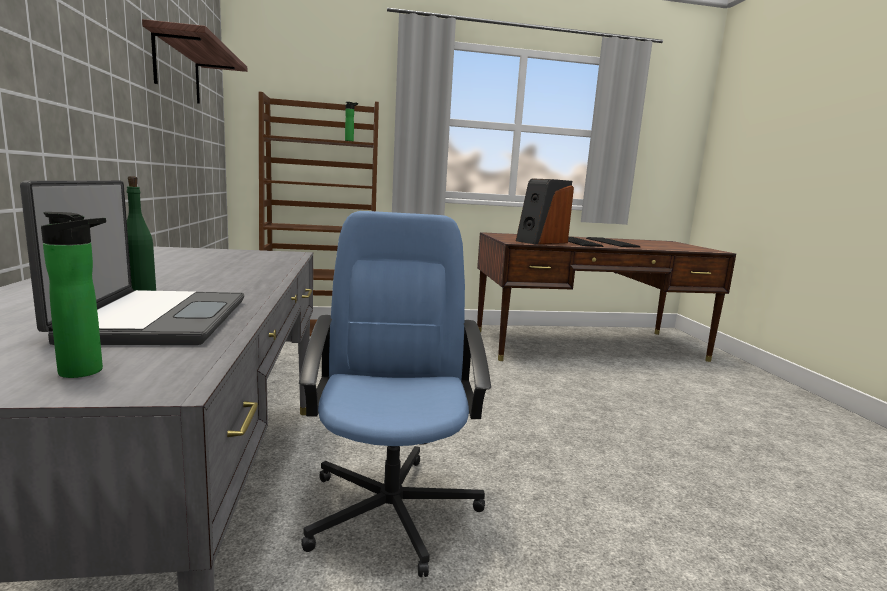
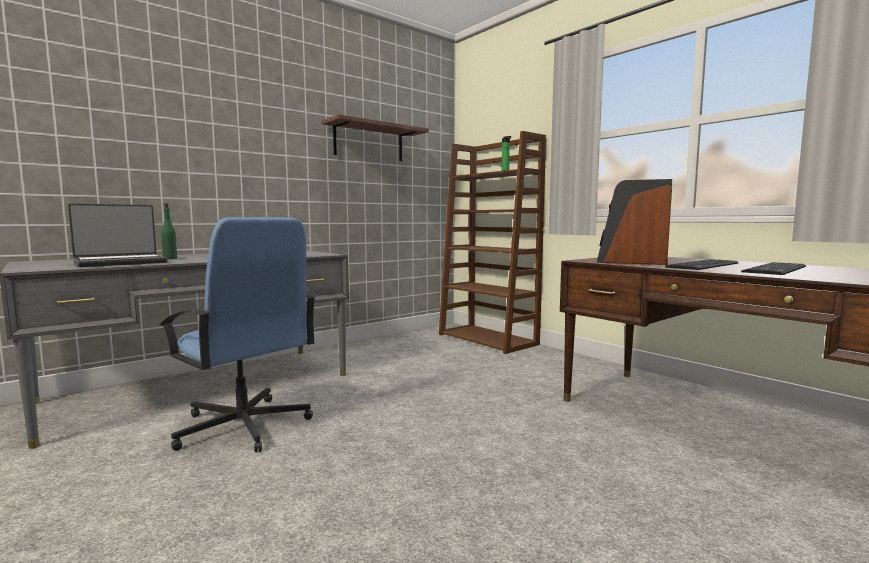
camera: 60 degrees right, 5 degrees down
(86, 372) = (39, 267): bottle -> none
(392, 508) = (243, 427): blue office chair -> blue office chair turned 75 degrees clockwise

